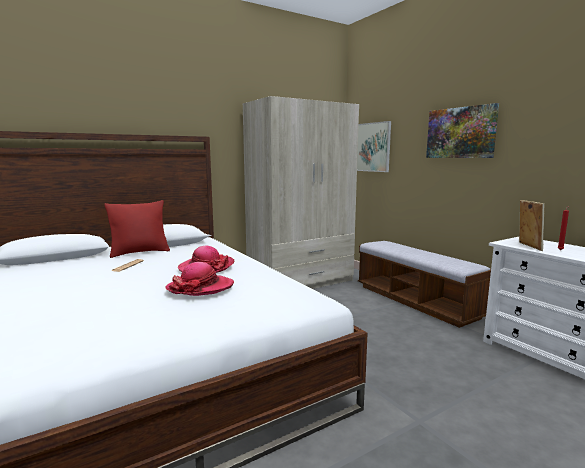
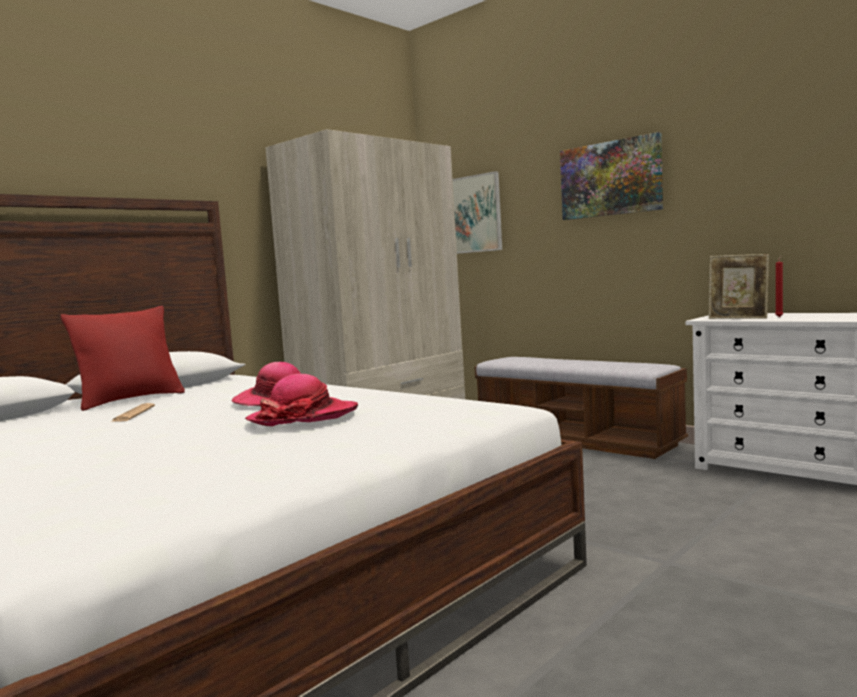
camera: 15 degrees left, 5 degrees down
(528, 246) = (738, 318): picture frame -> picture frame turned 135 degrees clockwise

